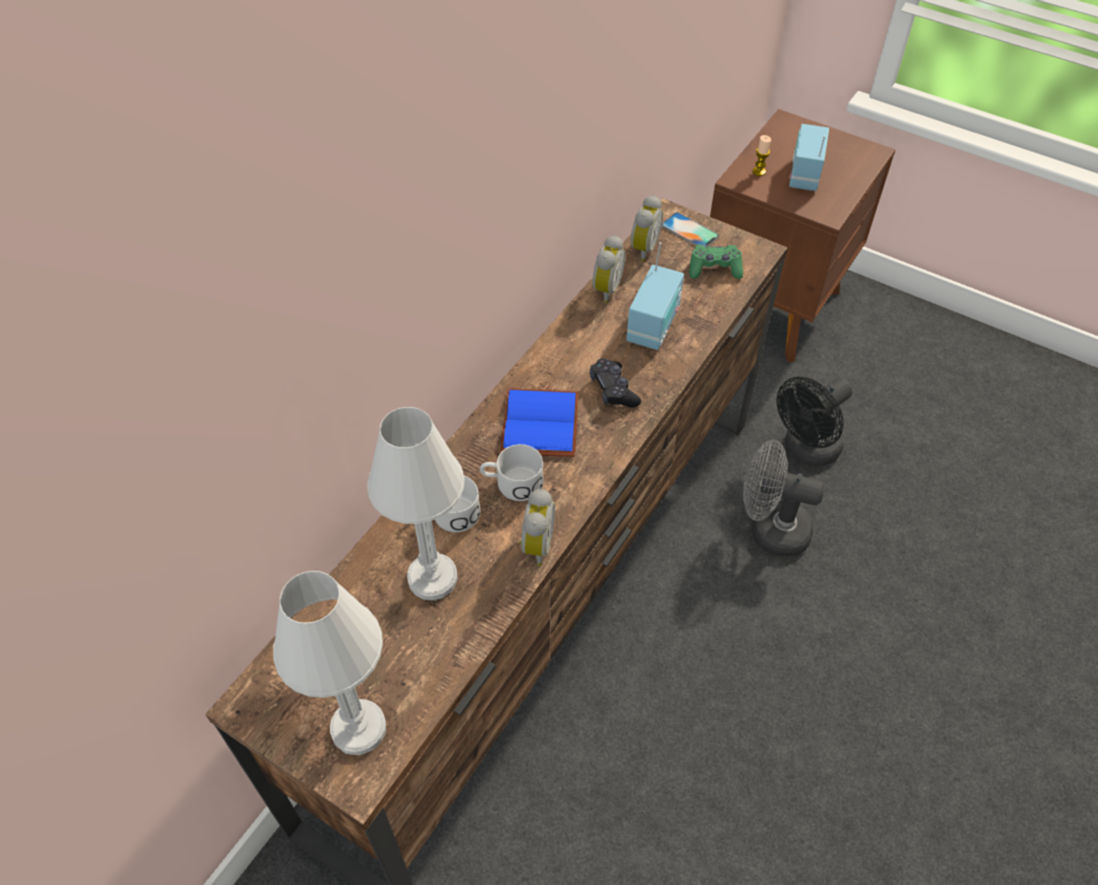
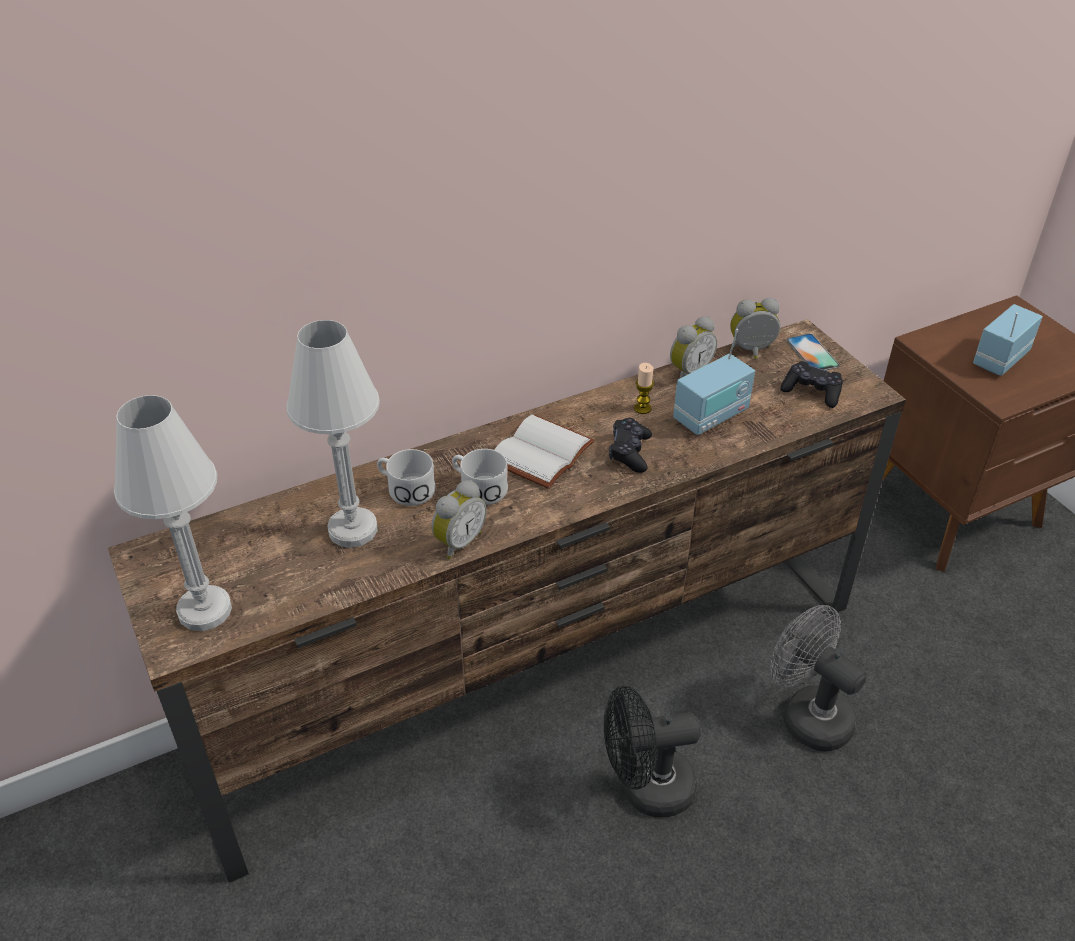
camera: 30 degrees right, 10 degrees down
(543, 425) = (542, 455): blue book -> white book
(642, 248) = (752, 352): alarm clock -> alarm clock turned 150 degrees counterclockwise
(714, 269) = (812, 391): green game controller -> black game controller
(759, 171) = (950, 341): candle -> candle (642, 408)
(806, 450) = (900, 659): black fan -> black fan (646, 788)

